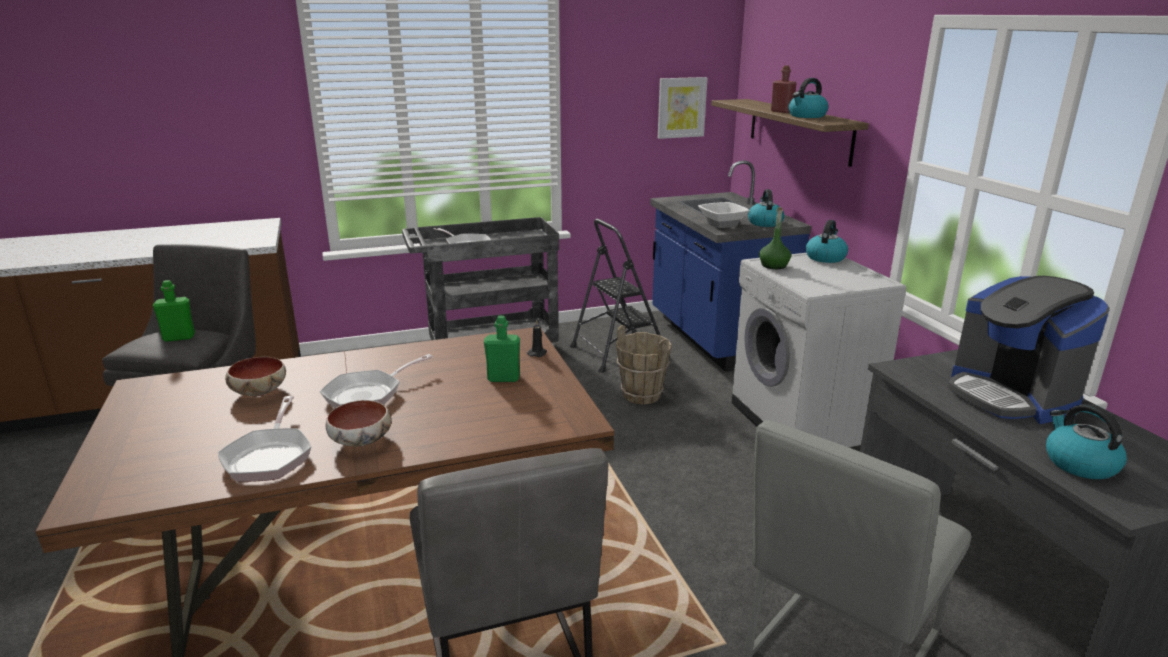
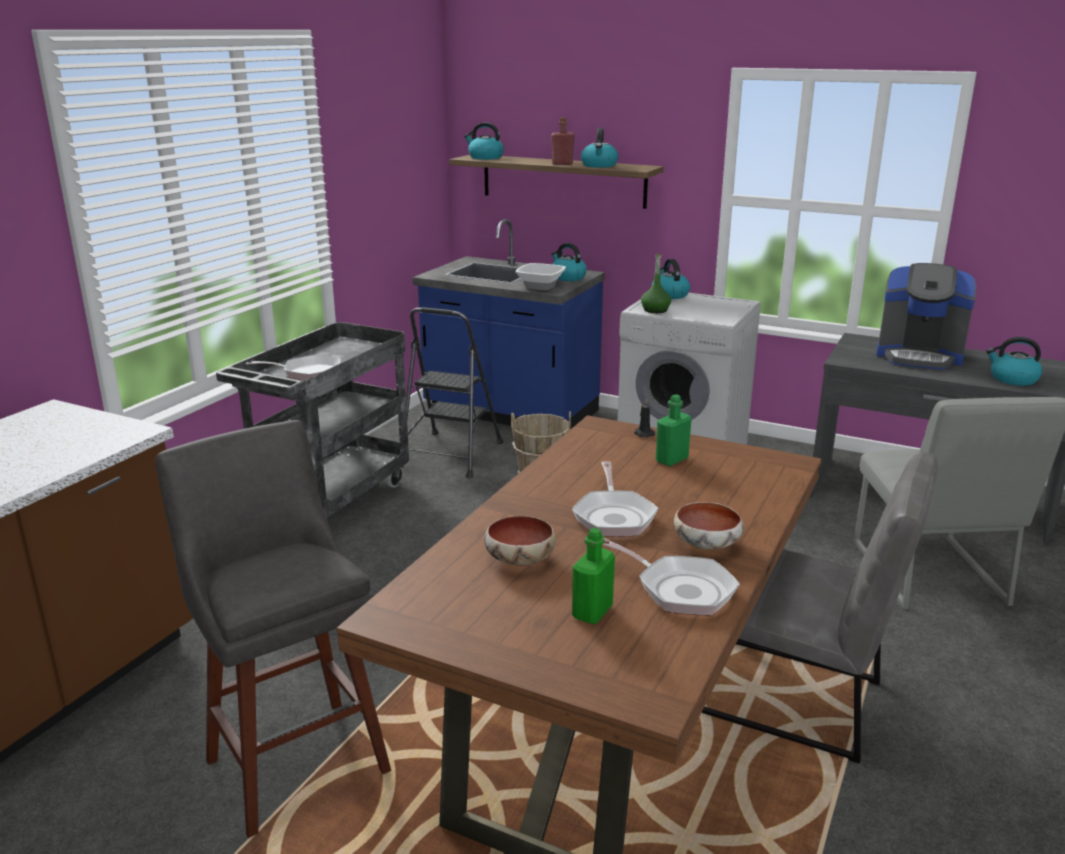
camera: 45 degrees left, 0 degrees up
(179, 337) = (283, 563): green bottle -> green bottle (592, 612)
(681, 107) = (414, 170): picture -> none
(742, 102) = (485, 157): none -> kettle

